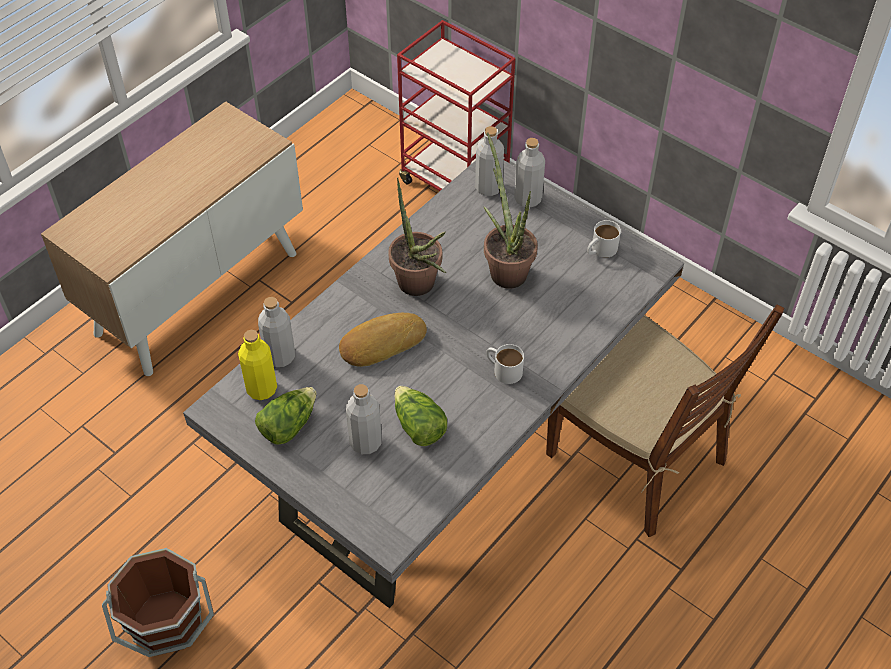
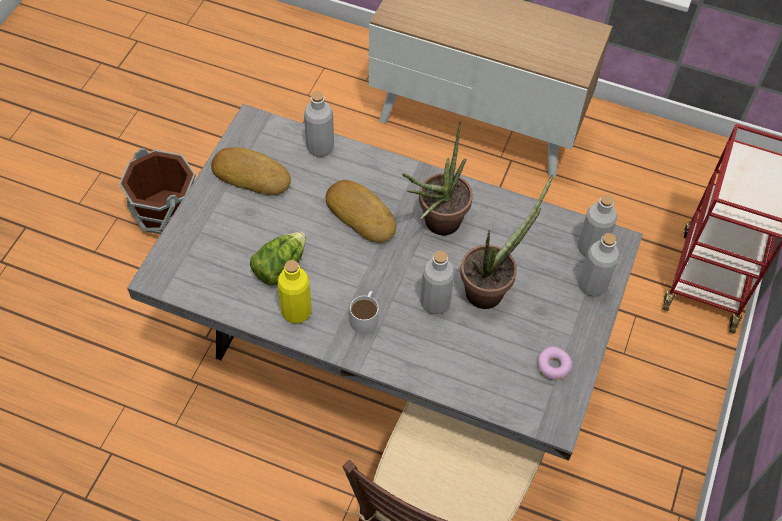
camera: 70 degrees right, 5 degrees up
(261, 389) = (282, 146): yellow bottle -> yellow bottle (296, 311)
(288, 425) = (252, 174): lettuce -> bread
(365, 442) = (250, 233): grey bottle -> grey bottle (435, 302)
(600, 250) = (553, 366): white mug -> donut

